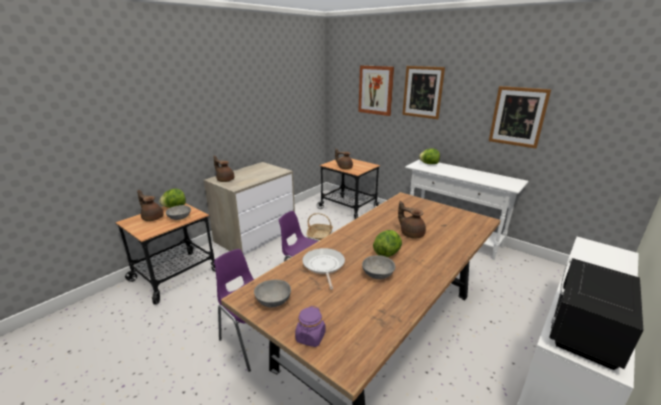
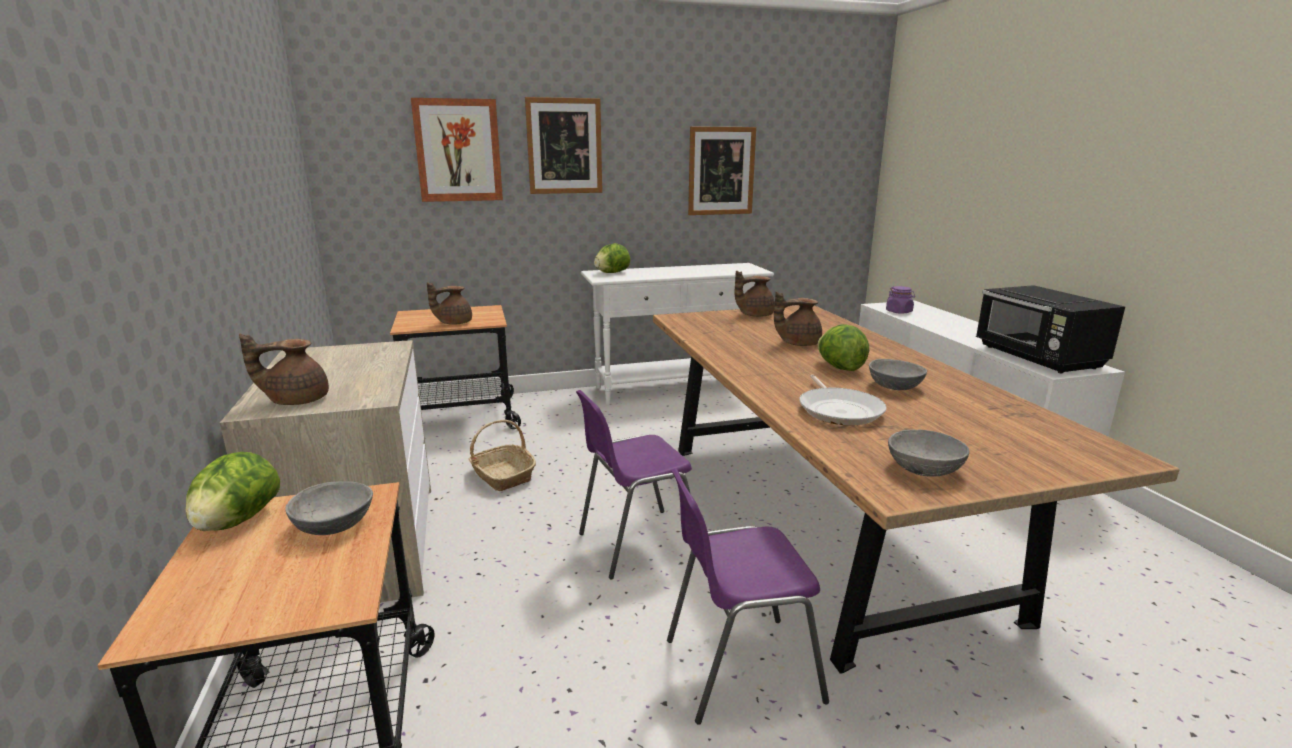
camera: 55 degrees left, 5 degrees down
(152, 218) = (237, 572): brown teapot -> brown teapot (754, 315)
(310, 337) = (1044, 464): purple jar -> purple jar (899, 312)
(323, 266) = (839, 410): frying pan -> frying pan turned 120 degrees counterclockwise

